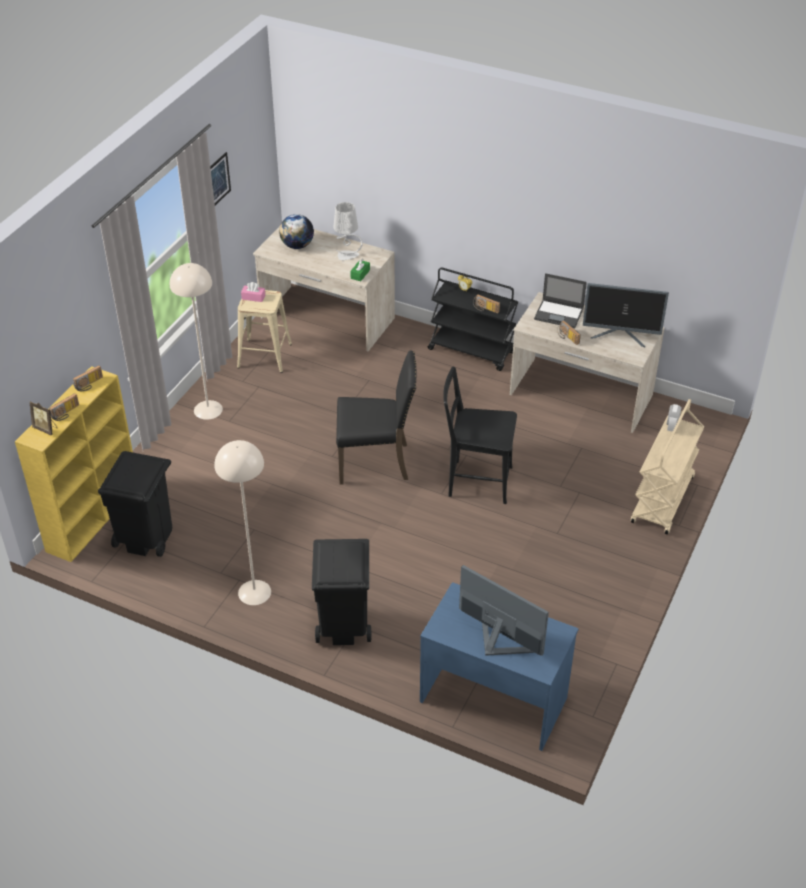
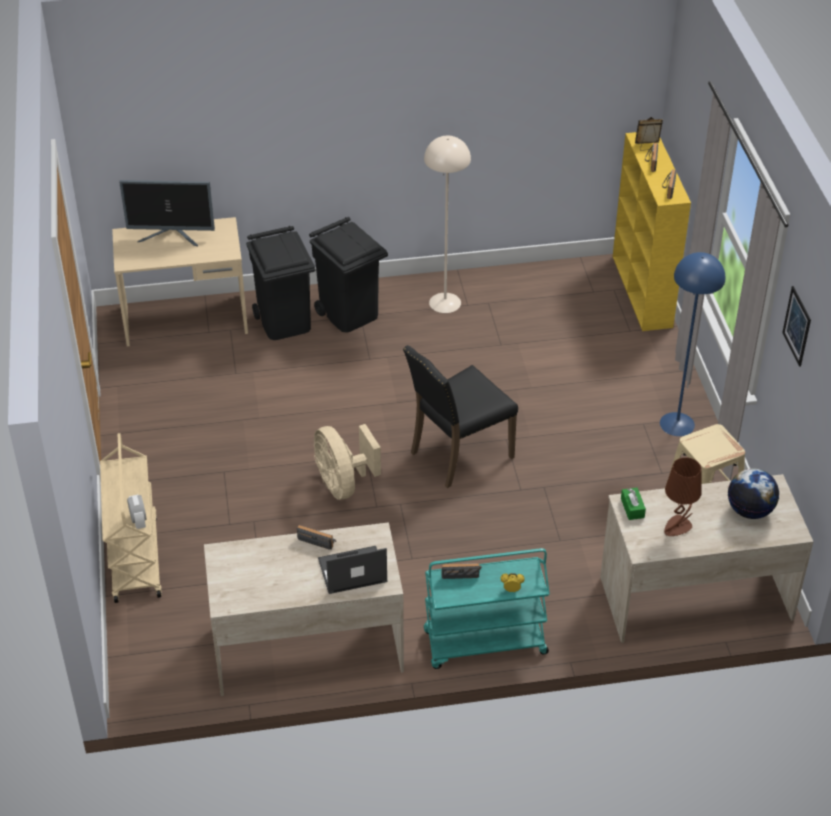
camera: 145 degrees right, 0 degrees up
(145, 537) = (580, 298): black trash can -> black trash can (285, 322)
(208, 409) = (677, 424): beige floor lamp -> blue floor lamp
(253, 297) = (723, 445): pink tissue box -> none
(347, 255) = (677, 527): grey table lamp -> brown table lamp
(472, 351) = (484, 643): black cart -> turquoise cart
(476, 481) = (343, 484): black chair -> beige fan
(493, 698) = (186, 320): blue desk -> beige desk
(620, 336) = (256, 575): monitor -> none

